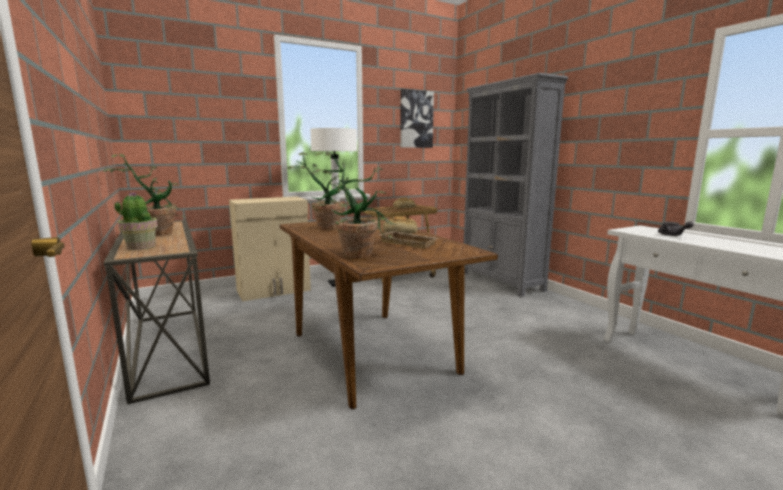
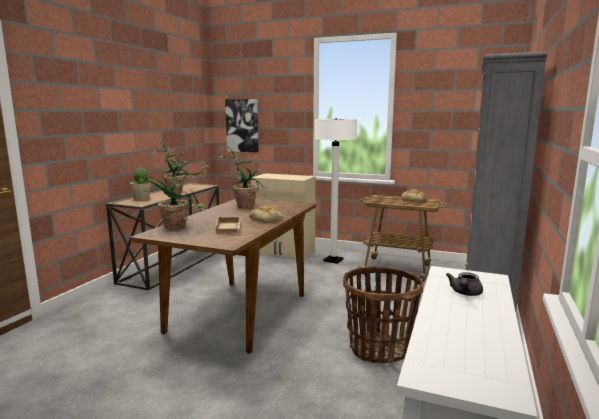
camera: 50 degrees right, 0 degrees up
(416, 119) = (461, 102): picture -> picture (242, 125)
(516, 326) = (379, 349): none -> basket

